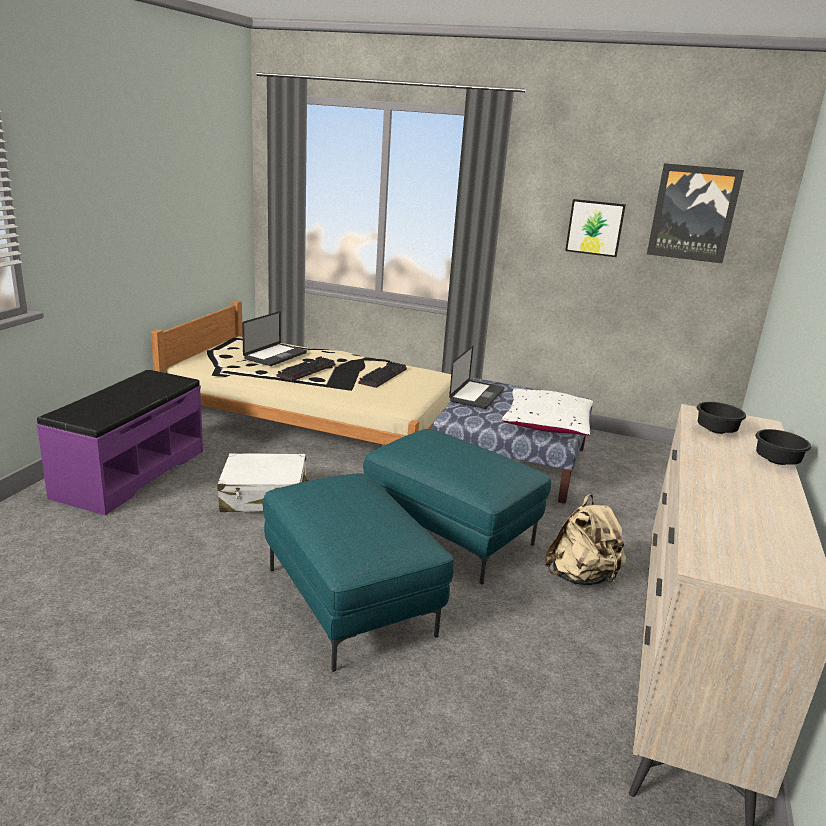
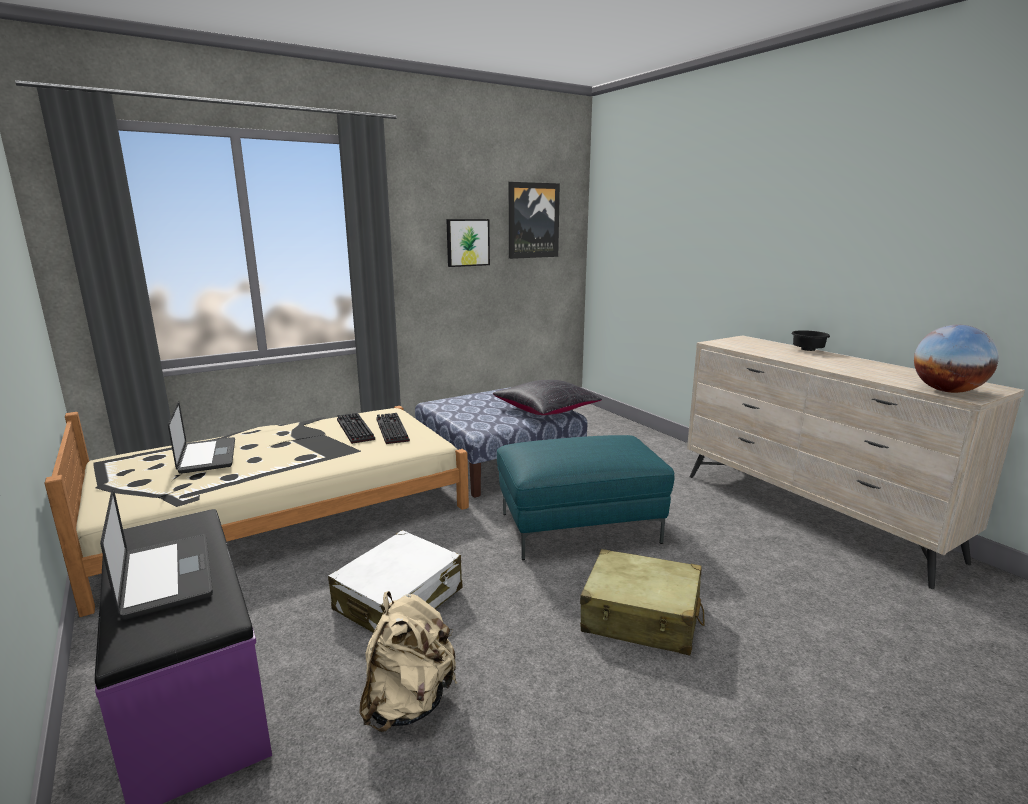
camera: 50 degrees left, 5 degrees down
(306, 370) = (276, 454): keyboard -> keyboard (390, 429)
(351, 601) = (641, 617): turquoise ottoman -> beige suitcase
(476, 395) = (460, 412): laptop -> laptop (167, 576)
(547, 425) = (546, 410): white pillow -> black pillow
(581, 577) = (683, 502): beige backpack -> beige backpack (409, 702)
(713, 551) = (947, 391): none -> globe
(717, 431) = (752, 347): black bowl -> none

